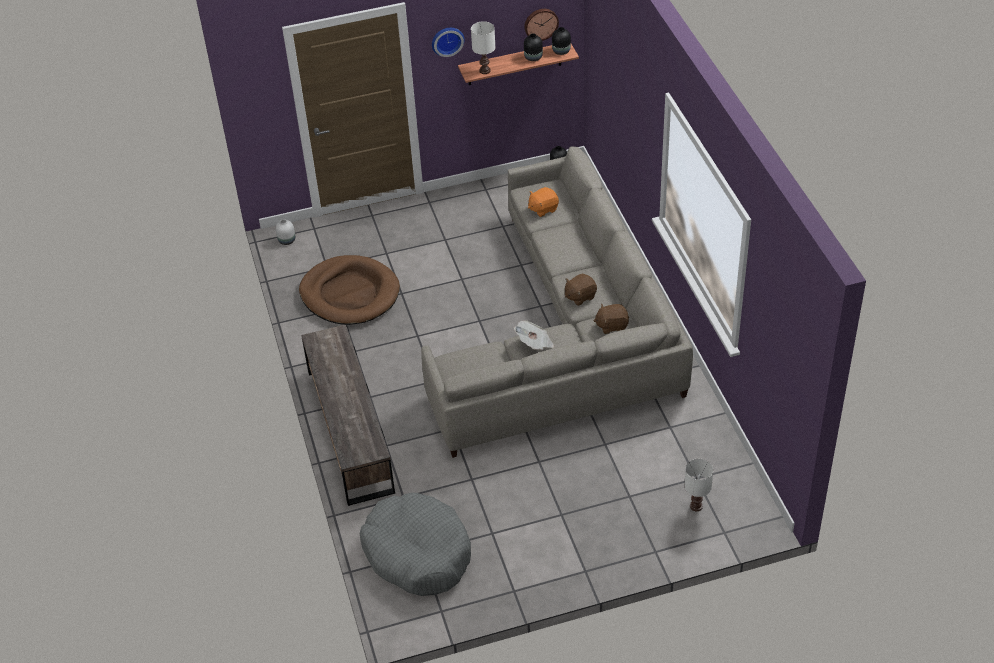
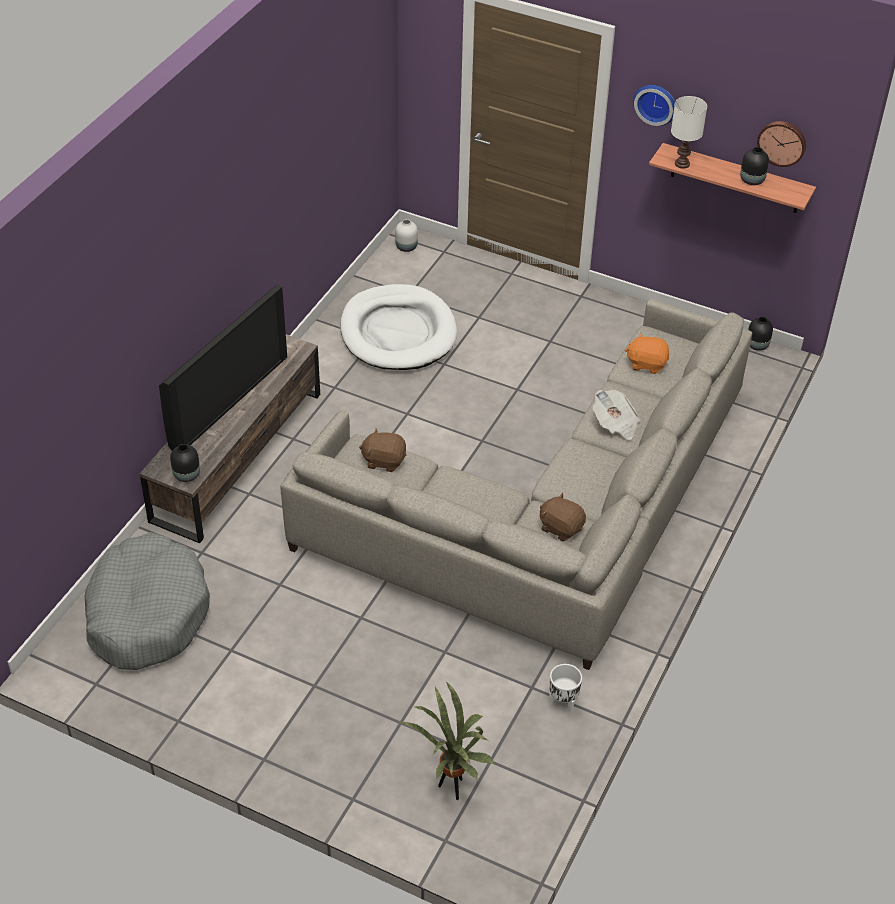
camera: 40 degrees right, 0 degrees up
(335, 392) = (226, 400): none -> television
(350, 294) = (398, 332): brown dog bed -> white dog bed
(534, 343) = (460, 488): newspaper -> newspaper (615, 424)
(561, 51) = (791, 191): black vase -> black vase (186, 475)
(580, 296) = (567, 475): brown plush toy -> brown plush toy (384, 460)
(694, 422) = (563, 703): none -> white planter
(696, 506) = (452, 789): white table lamp -> potted plant

